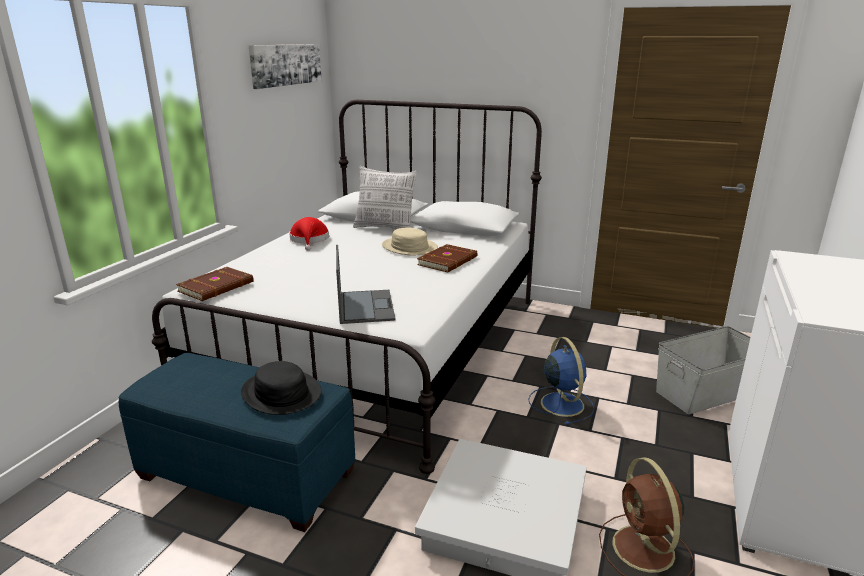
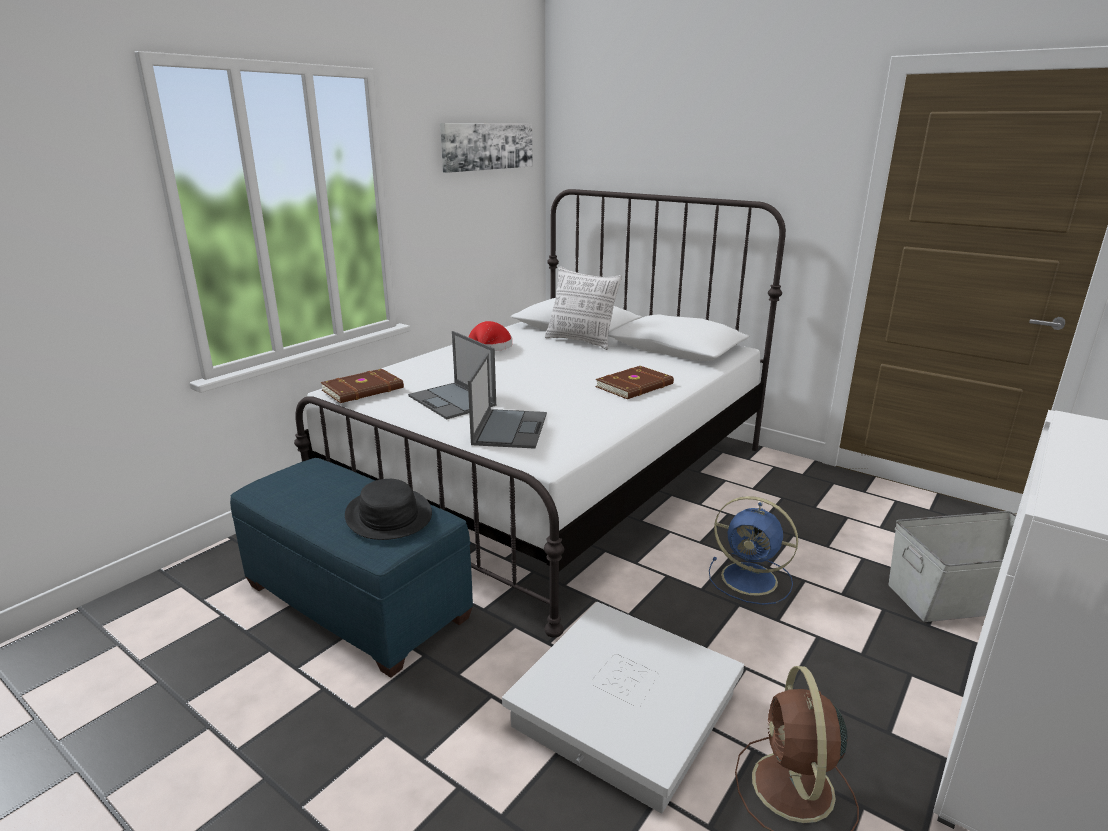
camera: 15 degrees right, 0 degrees up
(303, 288) = (453, 401): none -> laptop
(409, 247) = (597, 366): beige hat -> none
(561, 403) = (751, 579): blue fan -> blue fan turned 120 degrees clockwise

